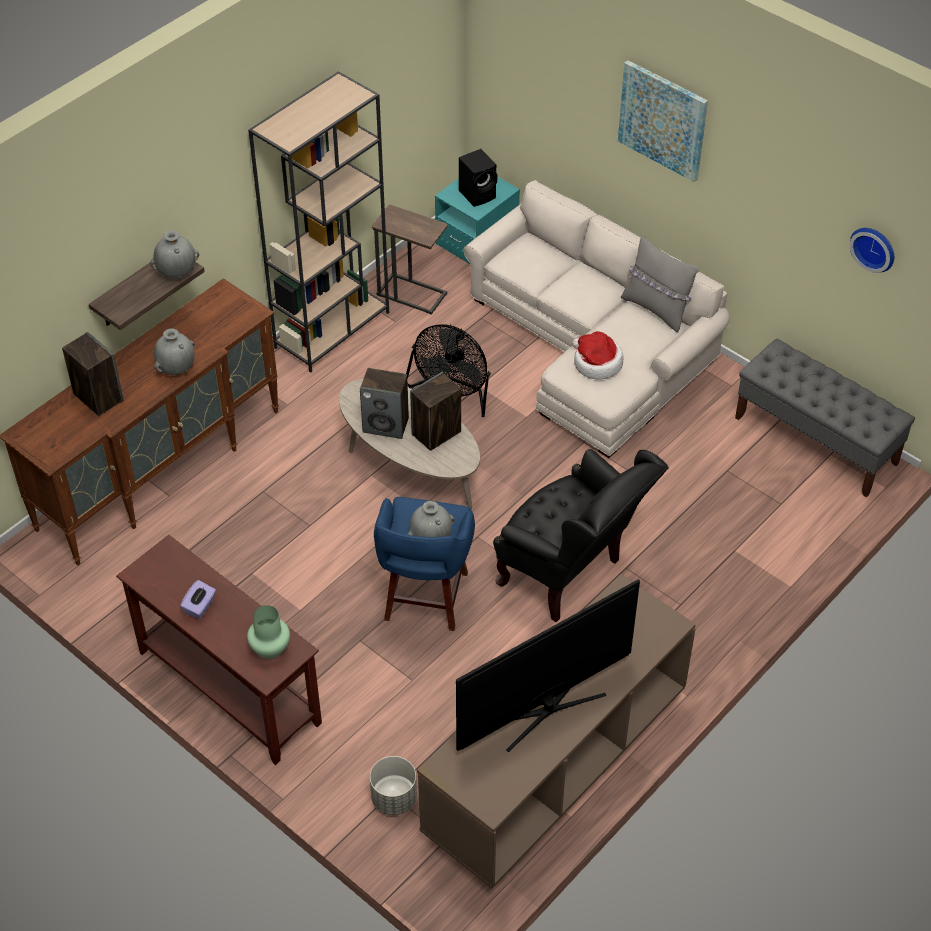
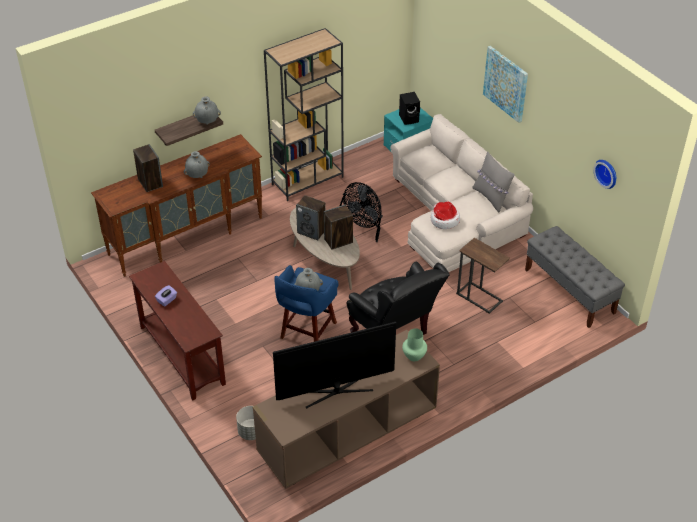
camera: 15 degrees right, 5 degrees down
(271, 648) = (197, 329): green vase -> green vase (414, 356)
(411, 294) = (359, 169): brown side table -> brown side table (478, 297)

